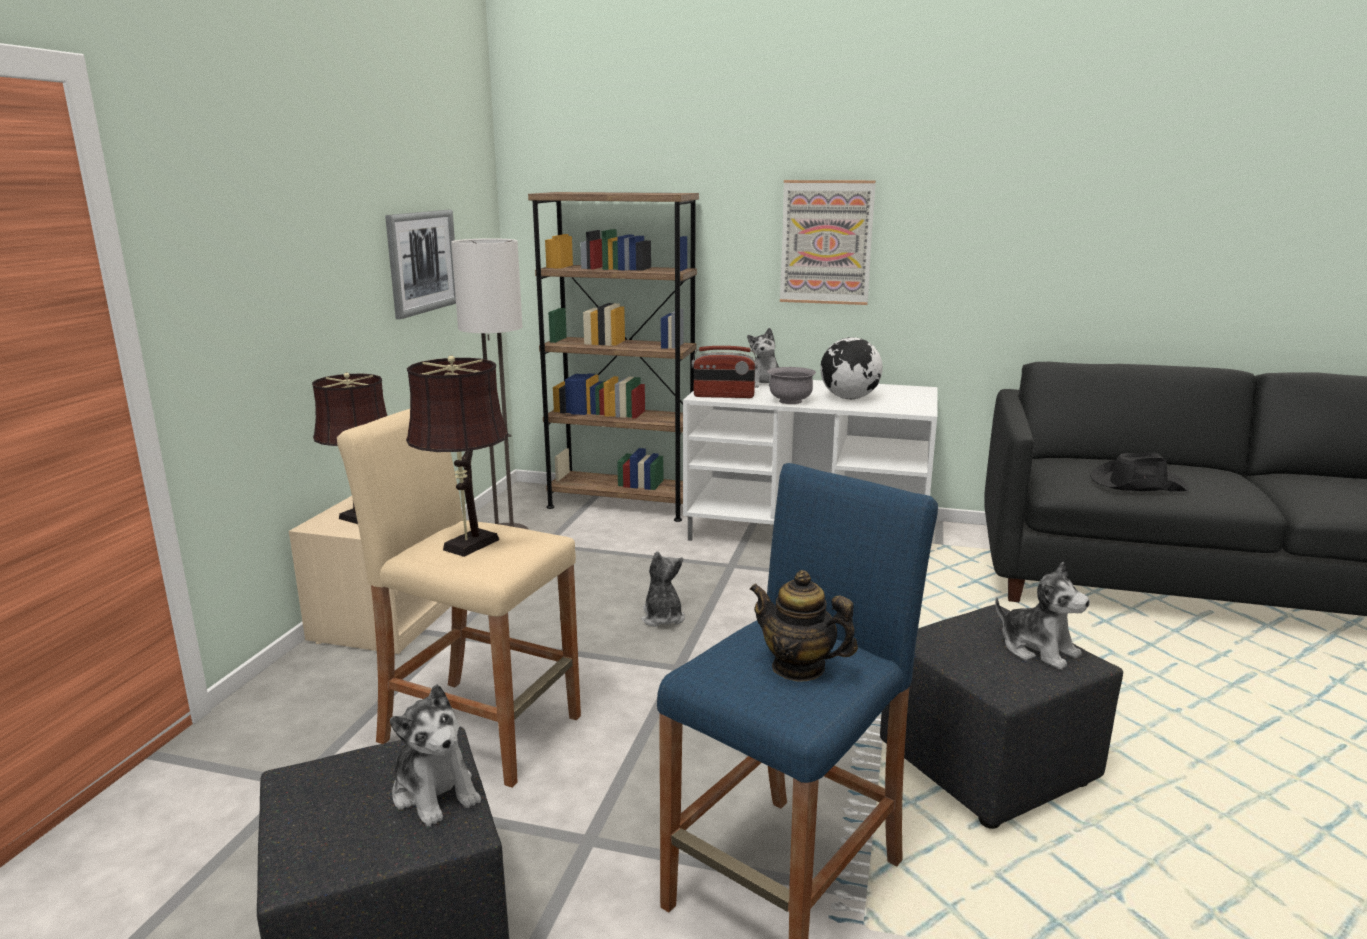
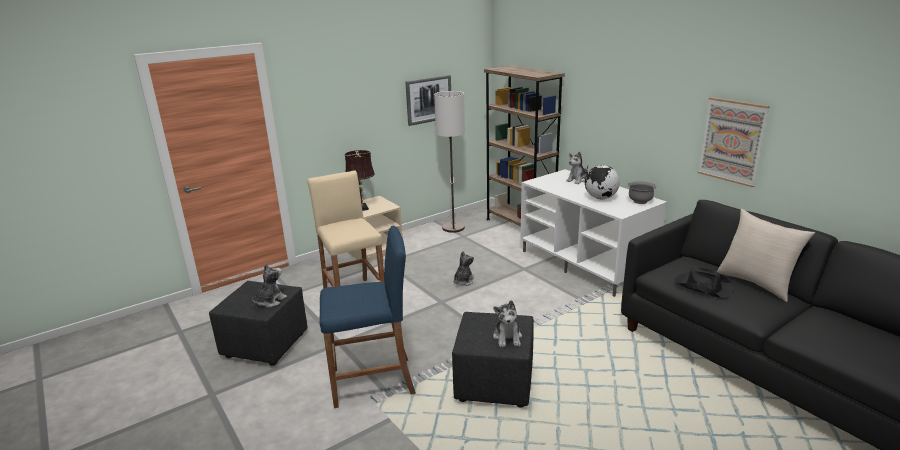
camera: 40 degrees right, 5 degrees up
(435, 792) = (270, 301): plush toy -> plush toy turned 150 degrees counterclockwise
(467, 546) = (341, 228): brown table lamp -> none
(724, 396) = (543, 183): radio -> none
(790, 401) = (567, 193): grey bowl -> grey bowl (640, 201)
(799, 667) = (353, 299): teapot -> none
(826, 242) = (620, 108): picture -> picture (732, 141)
(1169, 465) = (756, 283): none -> beige pillow

